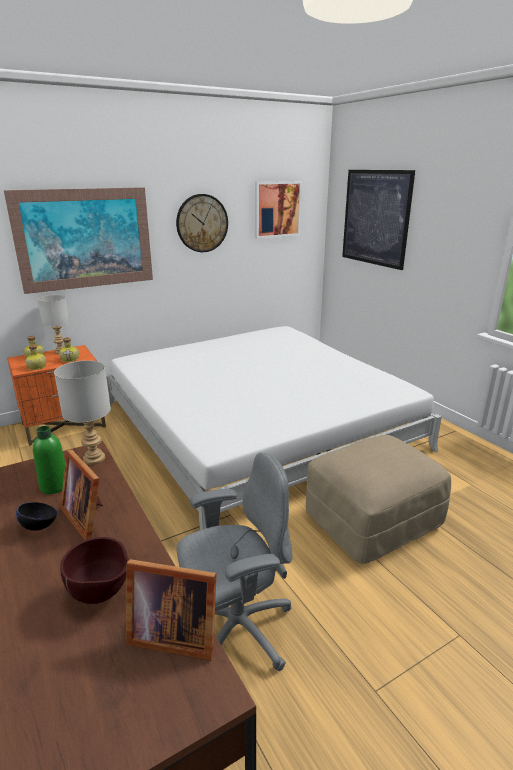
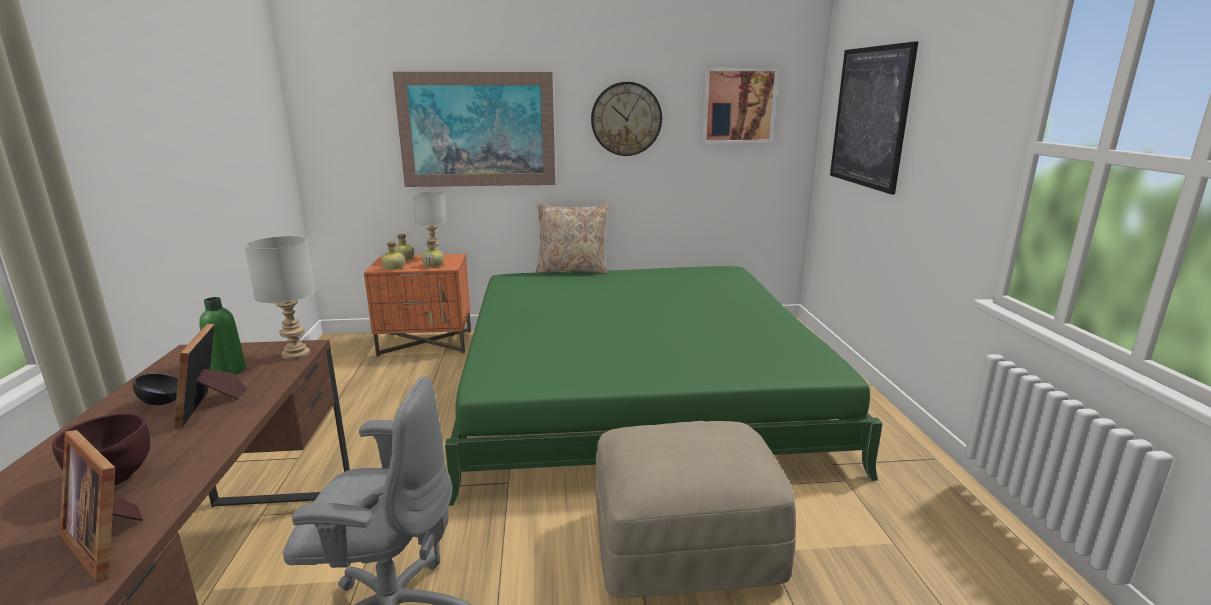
camera: 25 degrees right, 5 degrees down
(173, 345) = (572, 270): none -> beige pillow
(258, 426) = (636, 388): white bed -> green bed

